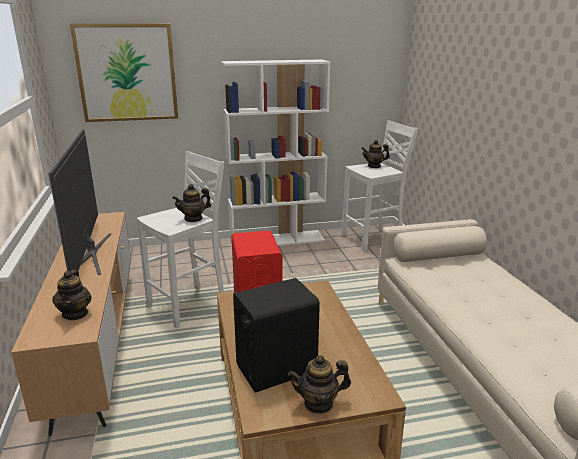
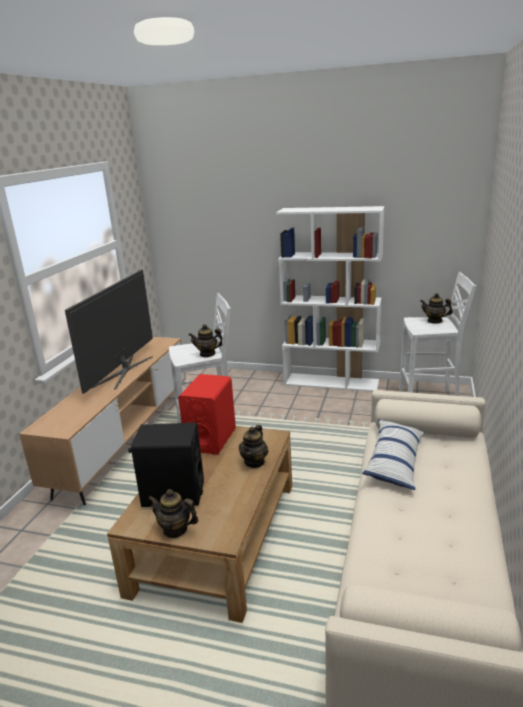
camera: 30 degrees right, 0 degrees up
(75, 314) = (74, 416): teapot -> teapot (254, 462)
(127, 73) = (205, 218): picture -> none
(445, 285) = (394, 462): none -> pillow

